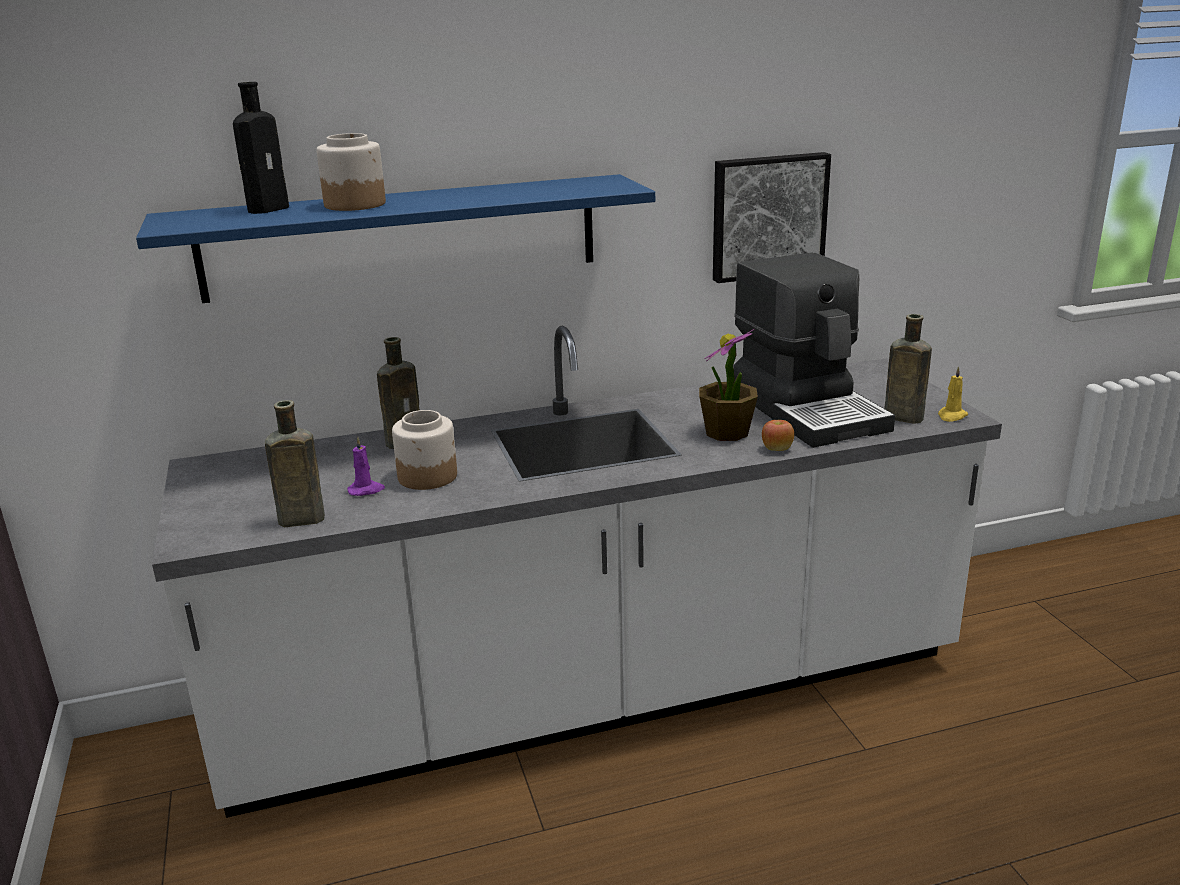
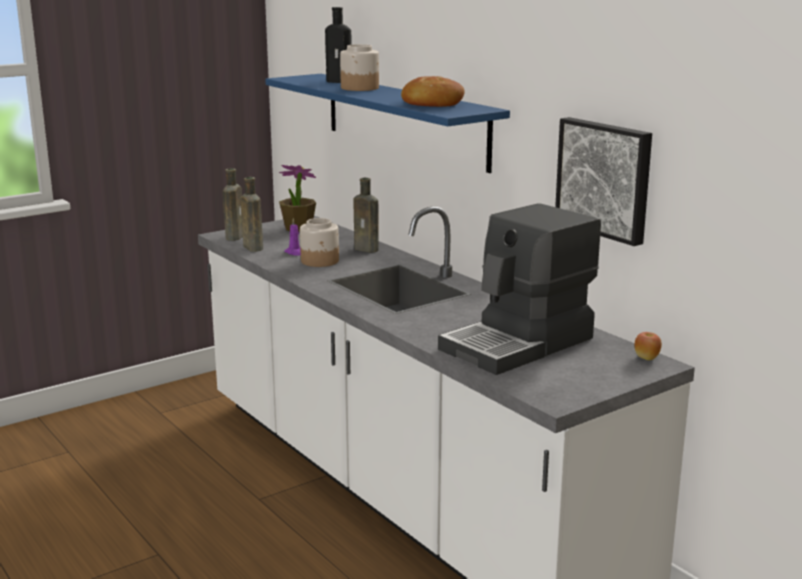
camera: 70 degrees right, 5 degrees down
(545, 189) = (432, 104): none -> bread
(727, 432) = (446, 322): potted plant -> potted plant (298, 228)
(777, 449) = (426, 339): apple -> apple (646, 358)
(900, 417) = (532, 377): brown bottle -> brown bottle (235, 236)
(951, 416) = (555, 396): yellow candle -> none

